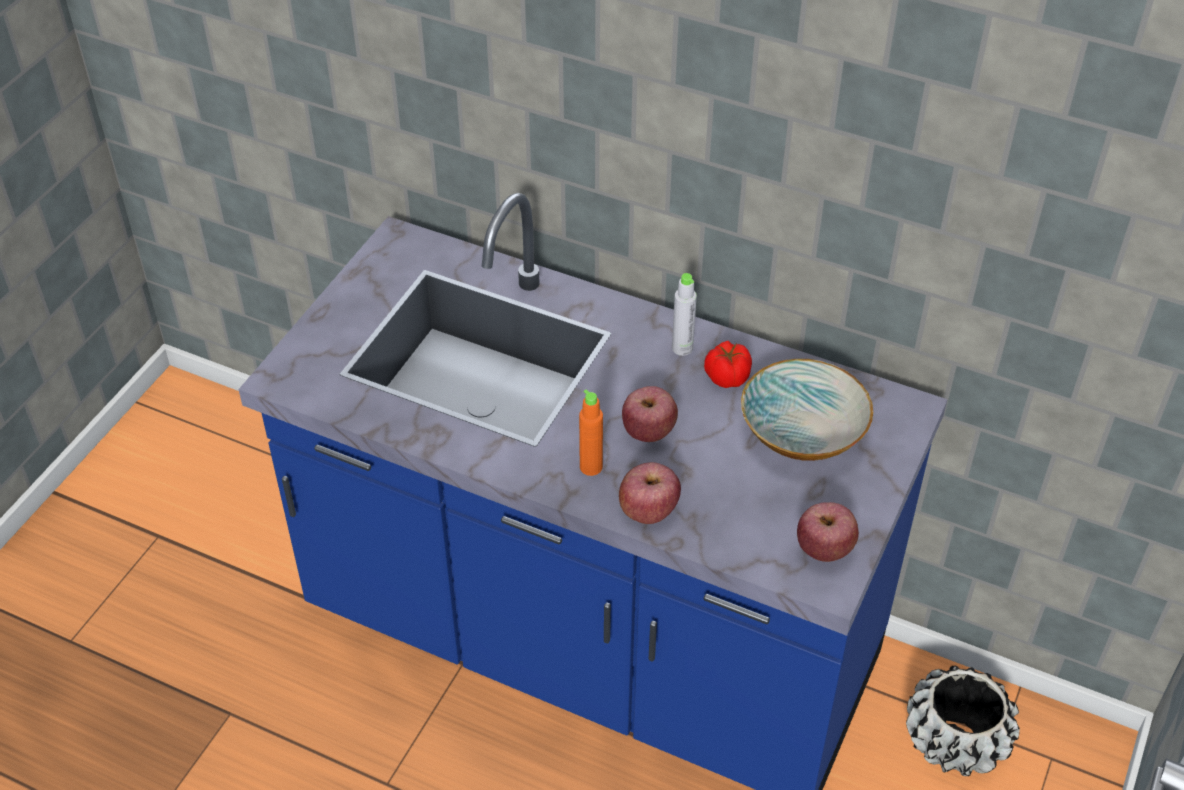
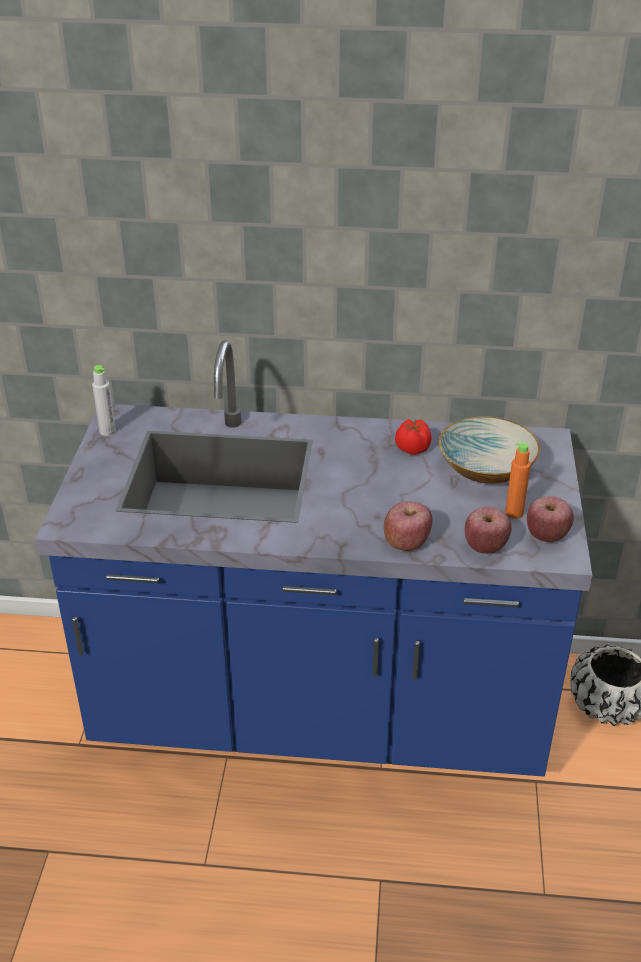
camera: 20 degrees left, 10 degrees down
(591, 467) = (347, 525): orange bottle -> orange bottle (514, 513)
(649, 432) = (377, 494): apple -> apple (485, 547)
(682, 348) = (369, 438): grey bottle -> grey bottle (107, 431)

